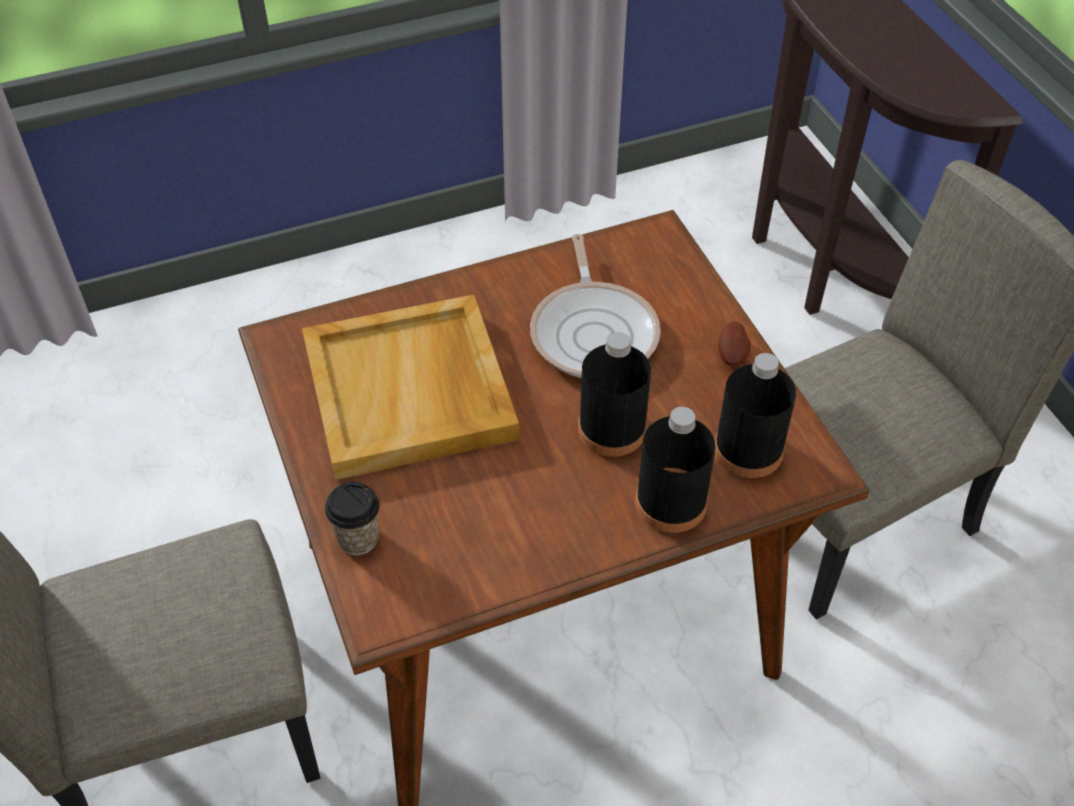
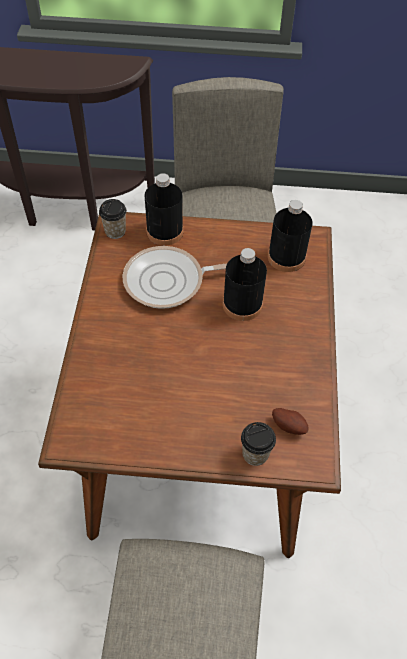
camera: 65 degrees left, 5 degrees up
(411, 392) = (159, 385): beige tray -> none
(594, 331) = (169, 282): frying pan -> frying pan turned 150 degrees clockwise
(643, 240) = (115, 231): none -> cup
(670, 503) = (303, 302): black bottle -> black bottle (165, 231)
(732, 355) = (222, 234): potato -> potato (289, 425)

